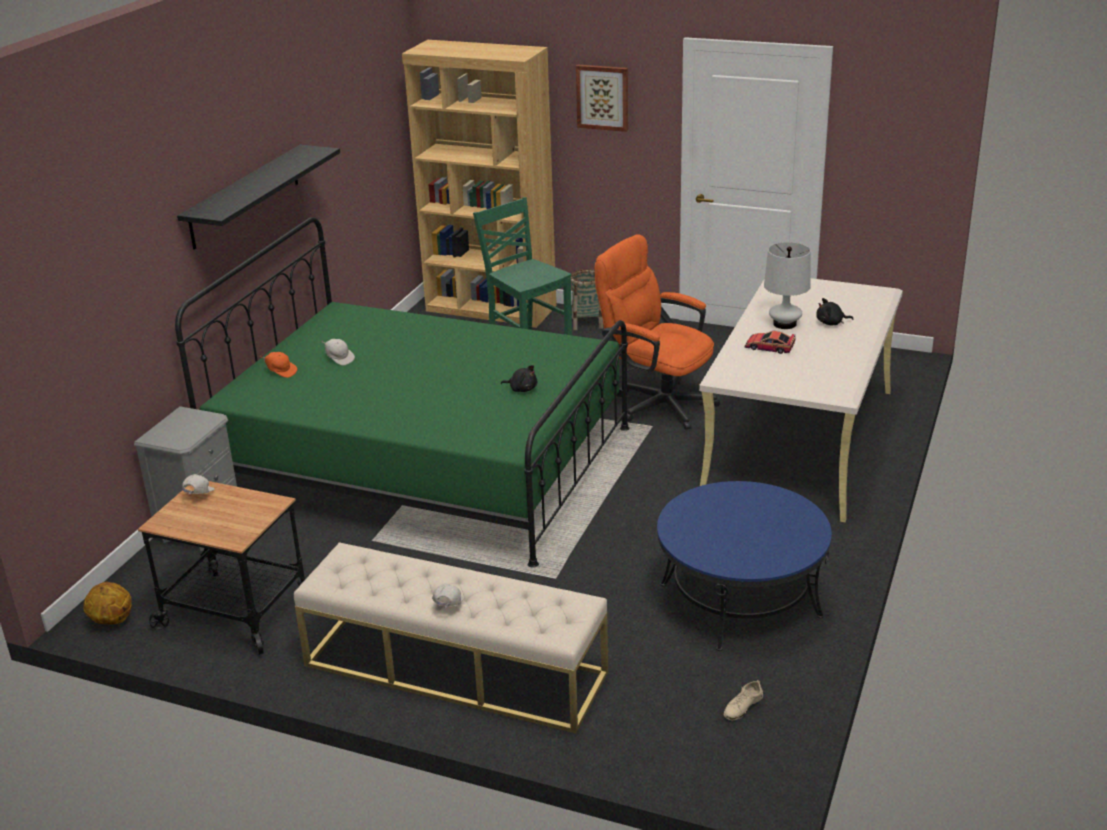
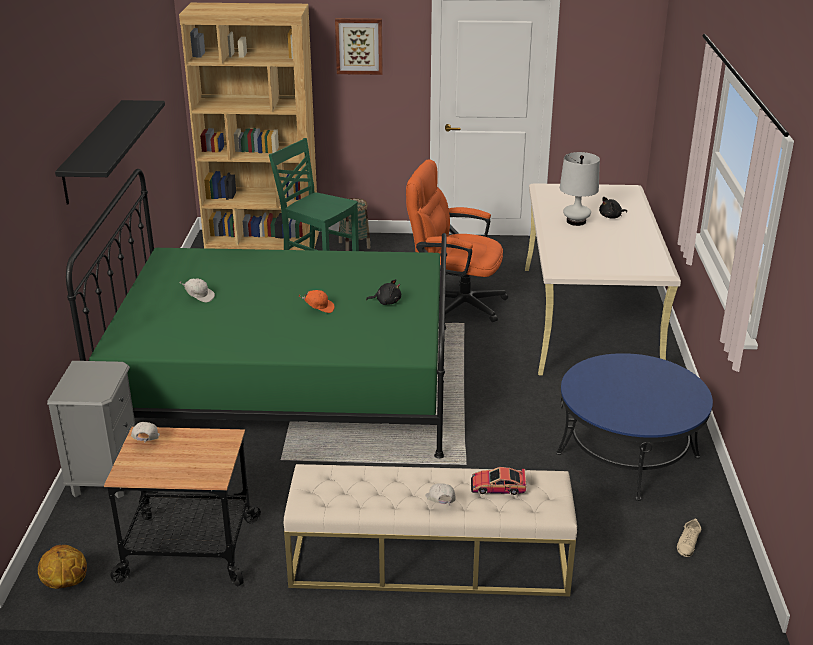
camera: 20 degrees left, 0 degrees up
(281, 372) = (150, 315): orange cap -> orange cap (319, 308)
(769, 347) = (578, 241): toy car -> toy car (497, 486)

